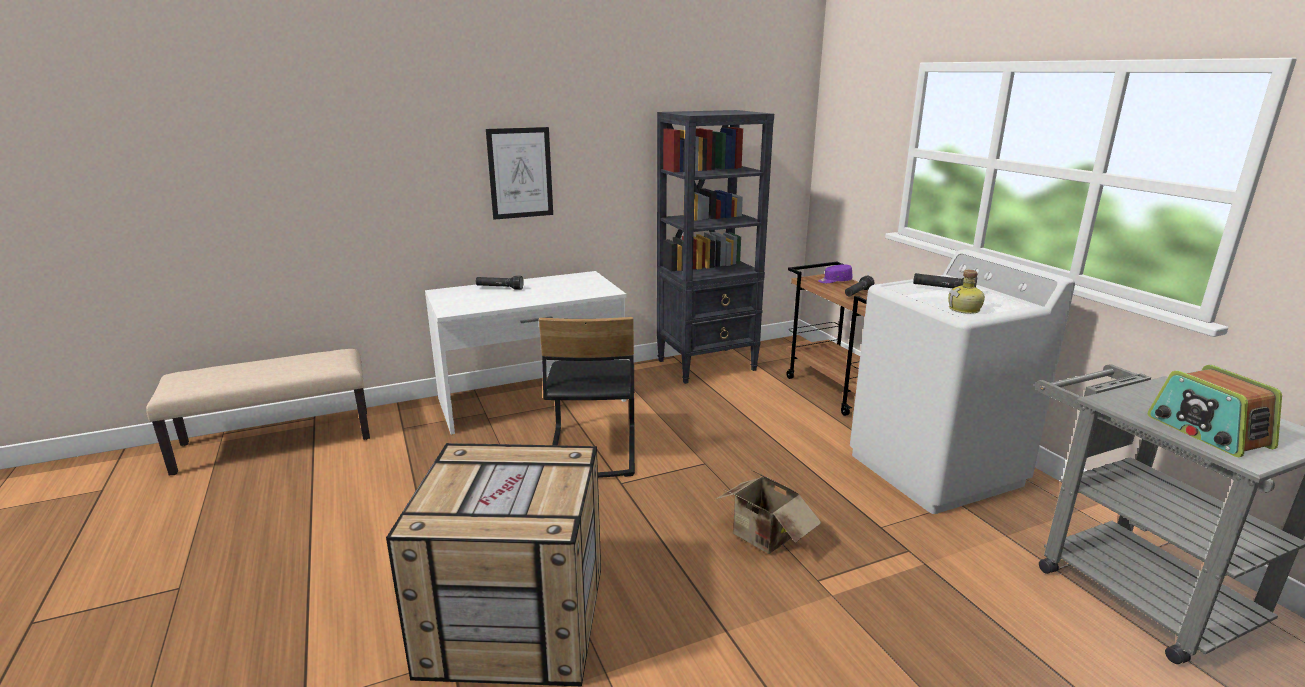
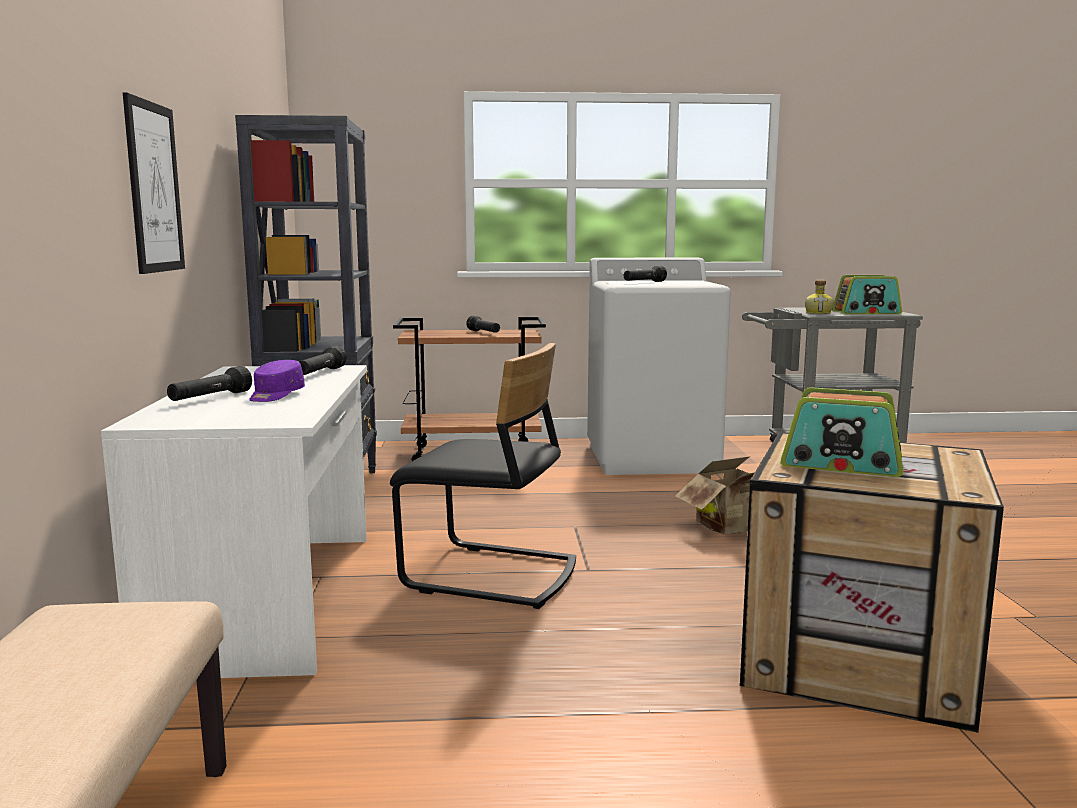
camera: 70 degrees left, 10 degrees down
(494, 473) = (841, 464): none -> radio
(586, 291) = (320, 373): none -> black flashlight
(834, 281) = (434, 332): purple cap -> purple cap (276, 395)
(965, 310) = (699, 284): bottle -> bottle (819, 313)

